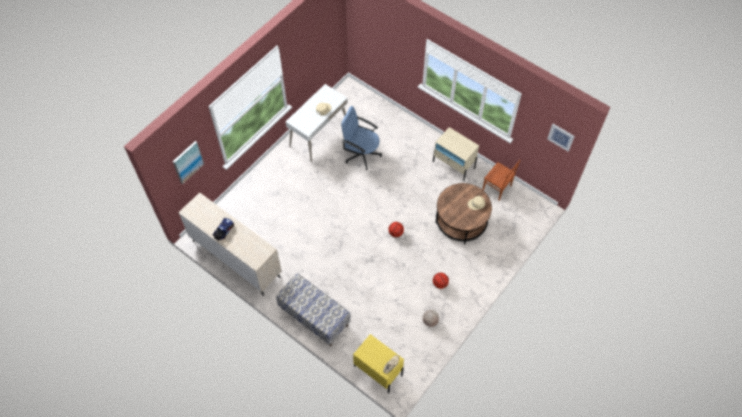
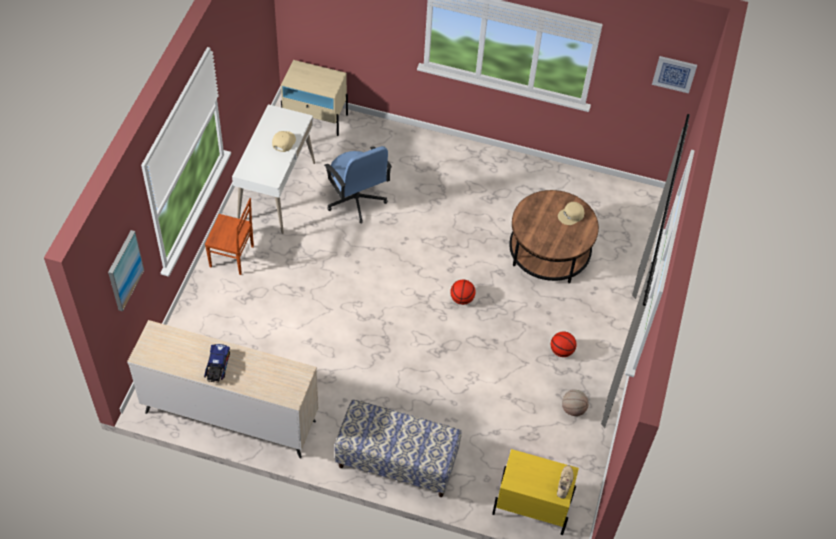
camera: 25 degrees left, 5 degrees down
(361, 154) = (356, 200): blue office chair -> blue office chair turned 120 degrees counterclockwise
(454, 165) = (500, 176): beige nightstand -> beige nightstand (315, 118)
(497, 188) = (578, 191): brown chair -> brown chair (232, 257)

